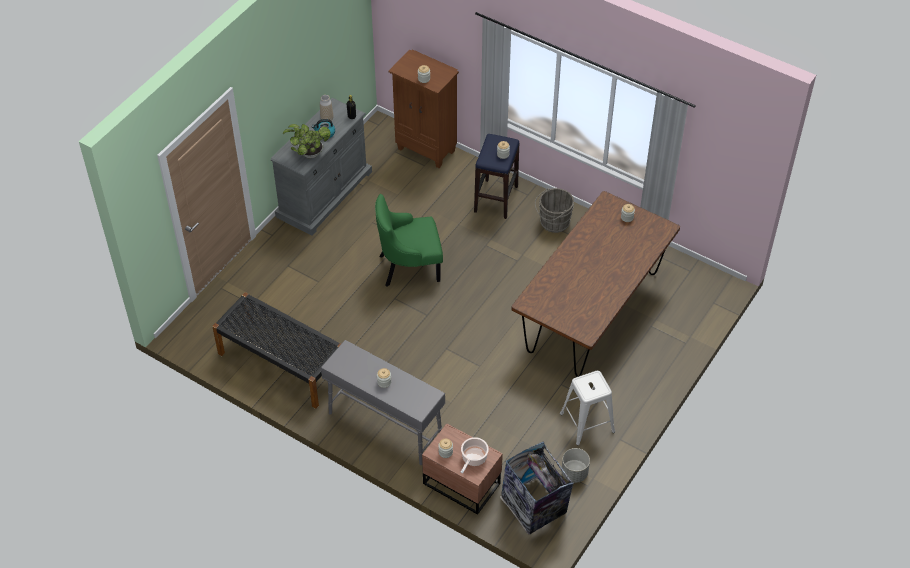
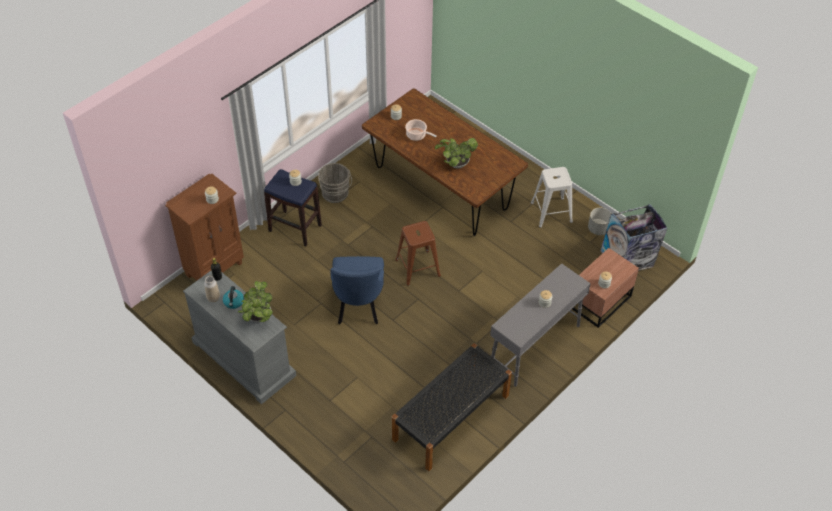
camera: 80 degrees left, 0 degrees up
(410, 267) = (358, 302): green chair -> blue chair
(469, 308) = (418, 268): none -> brown stool
(473, 458) = (612, 266): cooking pot -> cooking pot (417, 135)
(568, 280) = (455, 164): none -> potted plant

